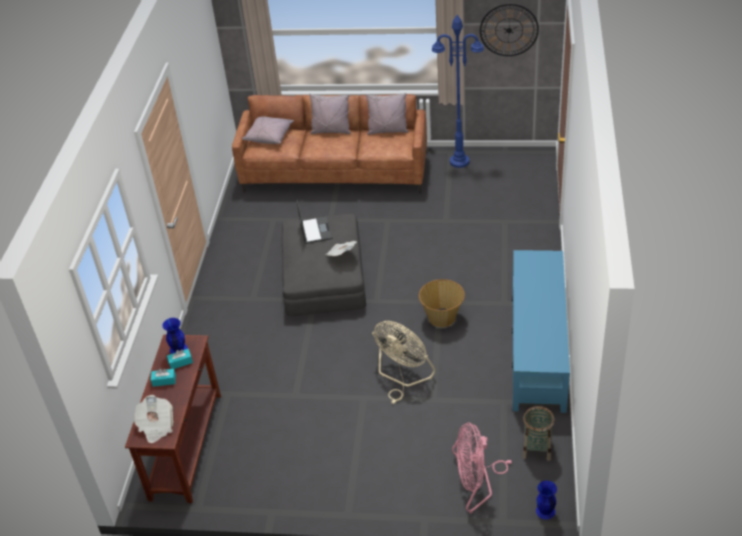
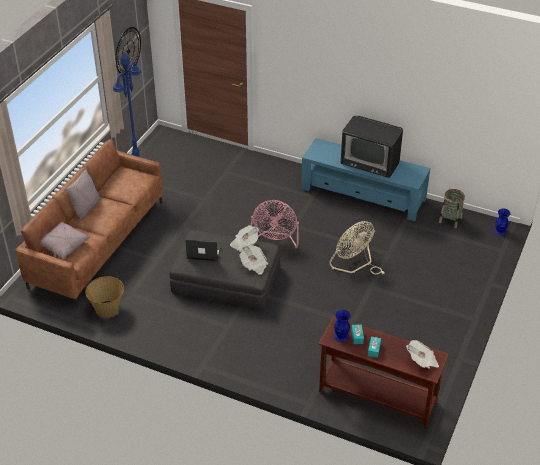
camera: 75 degrees left, 0 degrees up
(313, 273) = (254, 265): none -> newspaper
(387, 131) = (114, 178): purple pillow -> none
(442, 318) = (311, 228): basket -> basket (107, 308)
(477, 480) = (466, 252): pink fan -> pink fan (274, 238)
(544, 312) = (371, 162): none -> television

